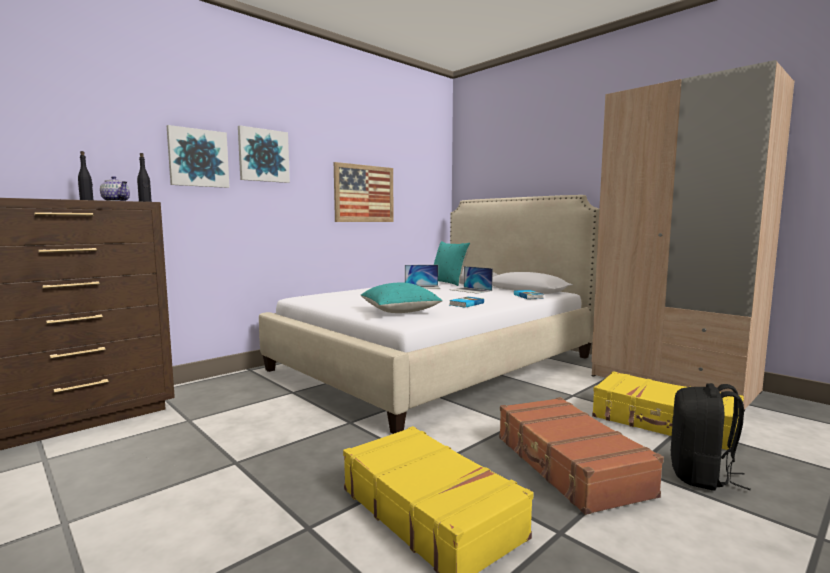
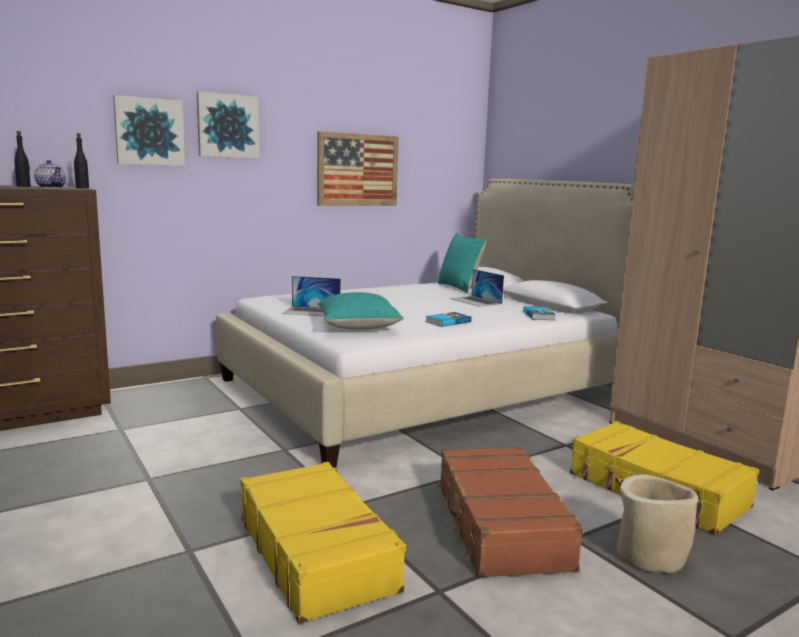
camera: 10 degrees right, 5 degrees up
(422, 287) = (419, 292): laptop -> laptop (312, 311)
(701, 476) = (649, 556): black backpack -> beige planter

